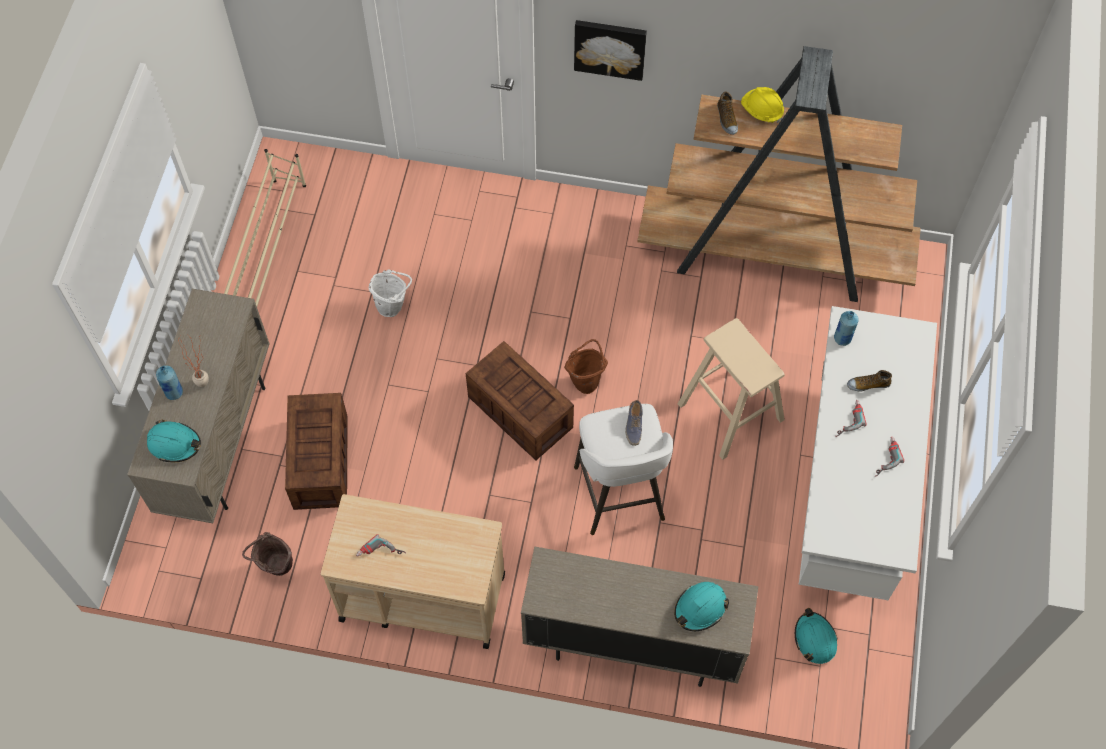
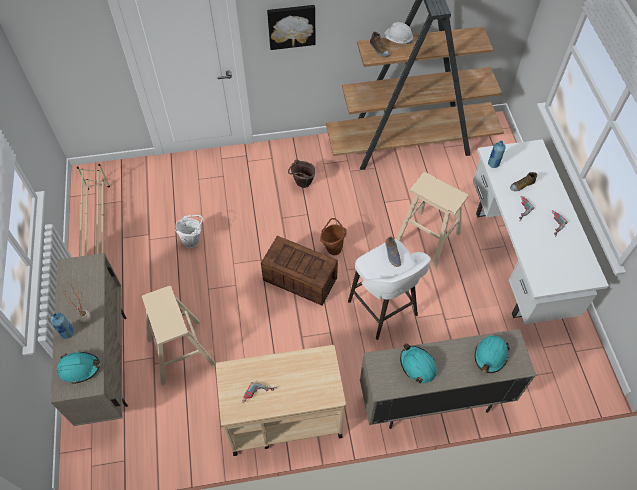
camera: 20 degrees left, 5 degrees down
(275, 567) = (175, 434): brown bucket -> brown bucket (302, 184)
(320, 460) = (181, 351): crate -> beige stool
(761, 111) = (397, 40): yellow hard hat -> white hard hat
(815, 639) = (541, 357): turquoise hard hat -> turquoise hard hat (417, 365)

